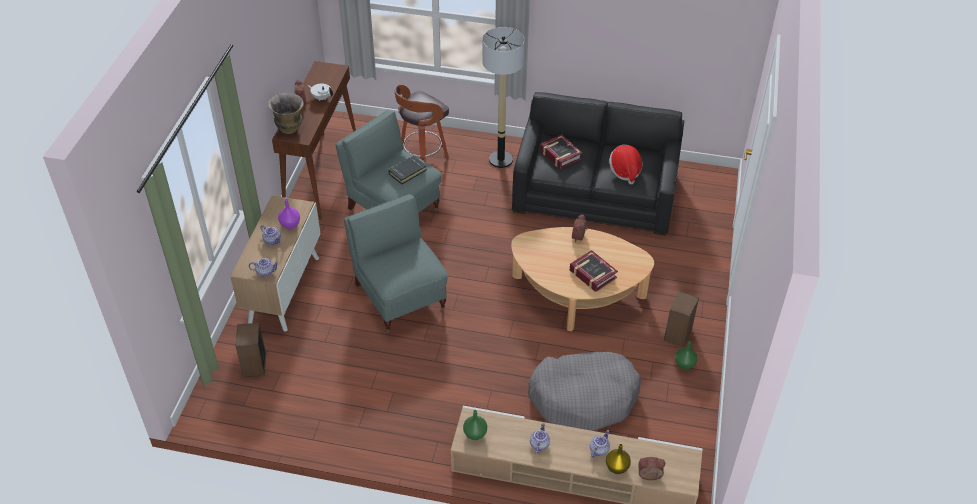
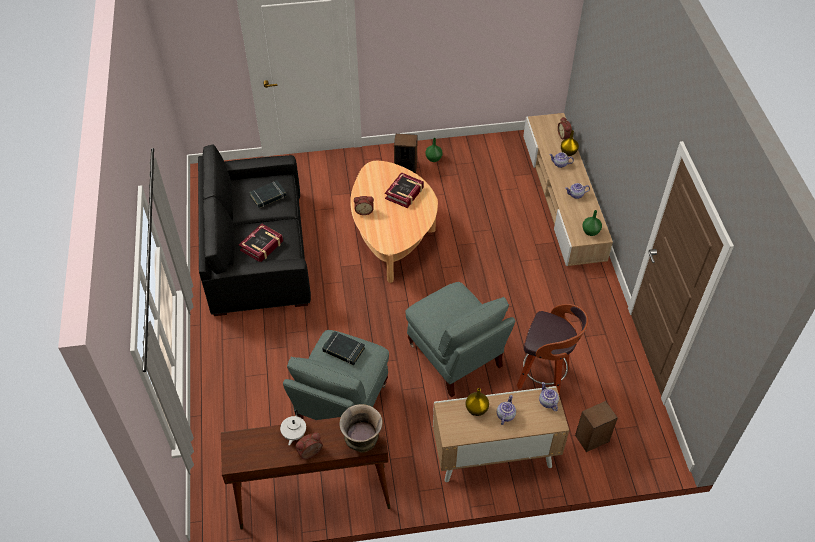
camera: 110 degrees left, 5 degrees up
(289, 225) = (476, 410): purple vase -> yellow vase
(399, 296) = (455, 356): grey armchair -> grey armchair turned 75 degrees counterclockwise
(422, 160) = (256, 406): stool -> stool (544, 378)
(501, 159) = (232, 337): floor lamp -> none
(584, 397) = (495, 206): grey dog bed -> none
(625, 171) = (268, 196): hat -> black book

